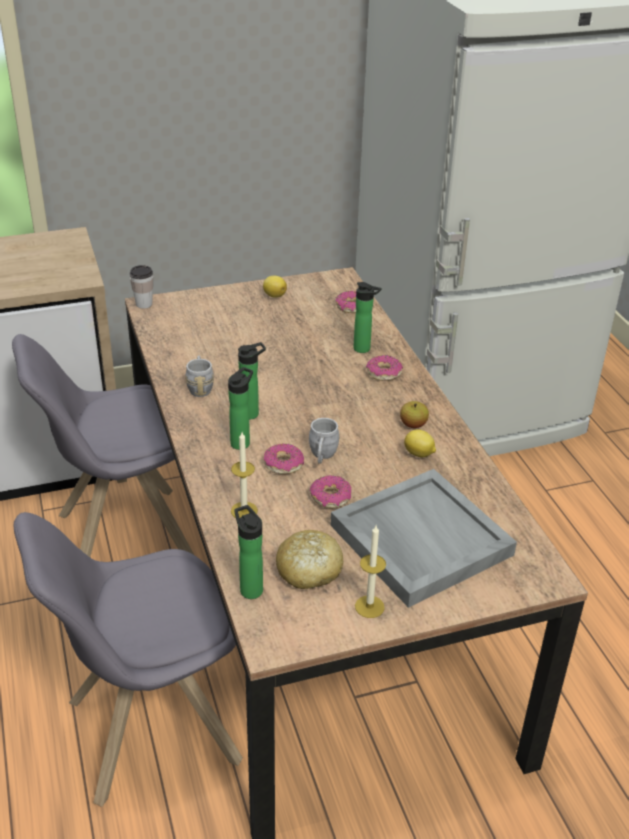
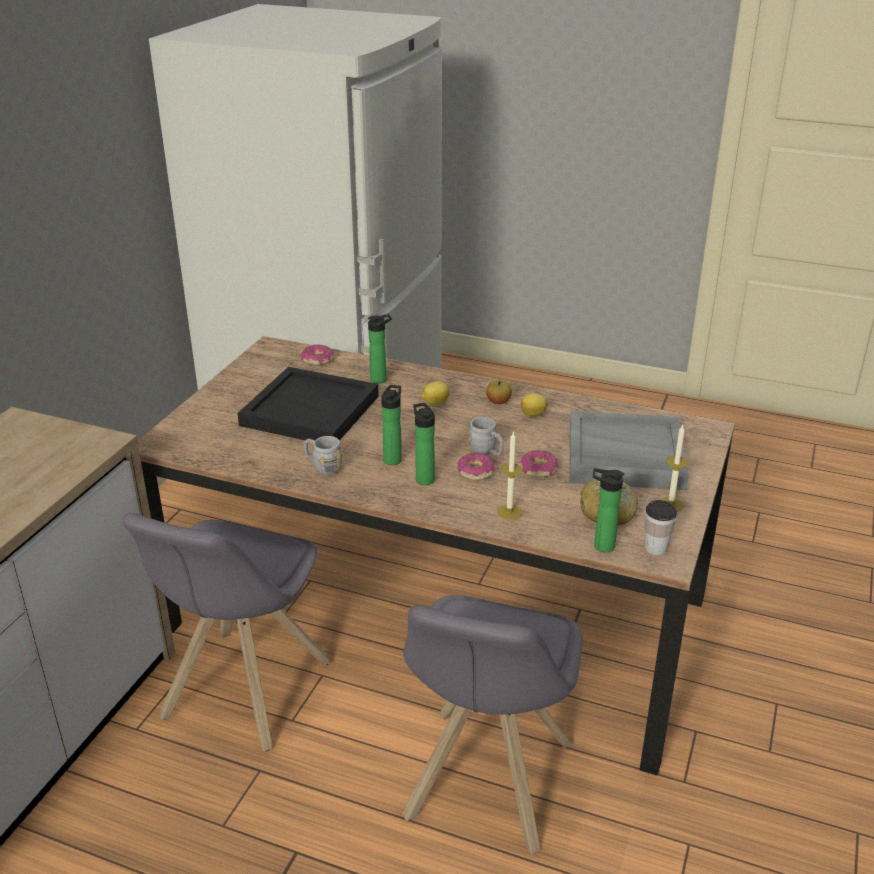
camera: 50 degrees left, 5 degrees down
(144, 304) = (153, 444): cup -> cup (655, 548)
(273, 342) = (311, 410): none -> black tray
(274, 295) = (246, 382): lemon -> lemon (435, 403)
(384, 373) = (422, 385): donut -> none

